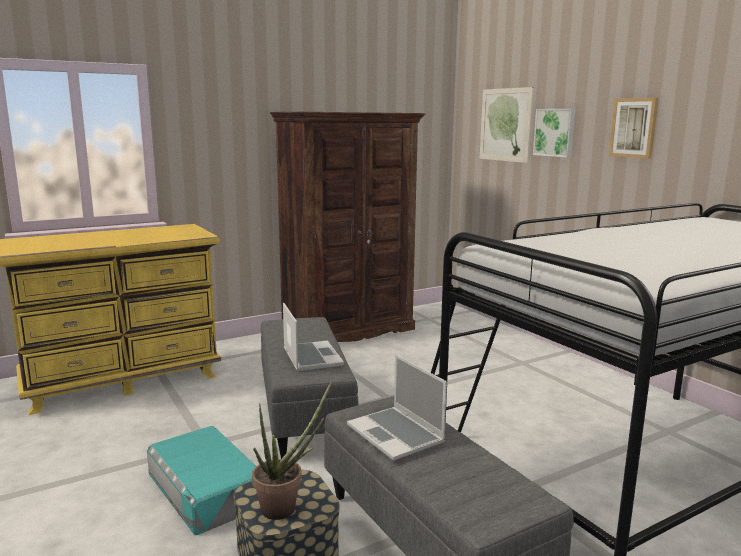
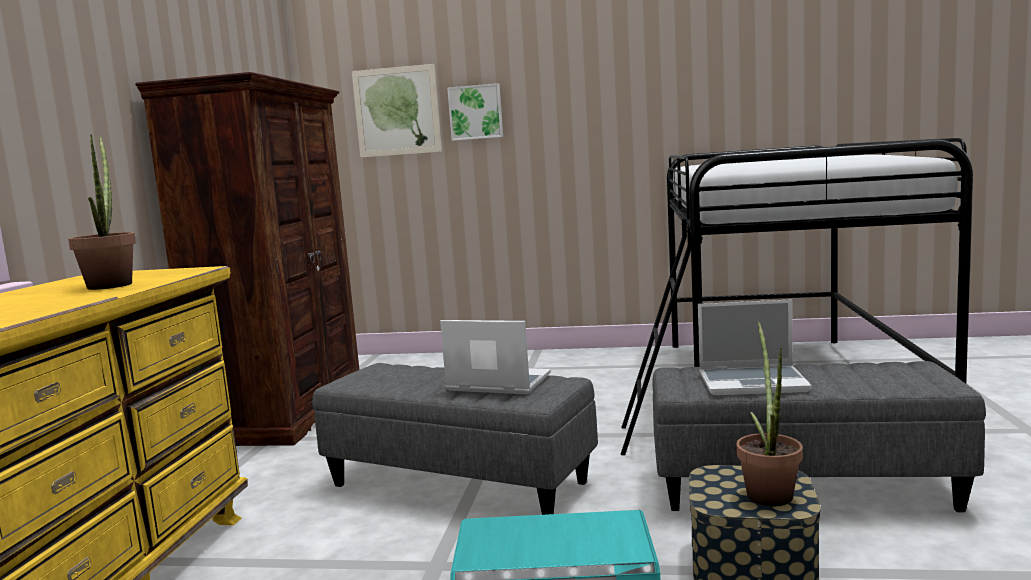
camera: 50 degrees left, 5 degrees down
(150, 236) = (111, 284): none -> potted plant
(634, 128) = (576, 97): picture -> none

